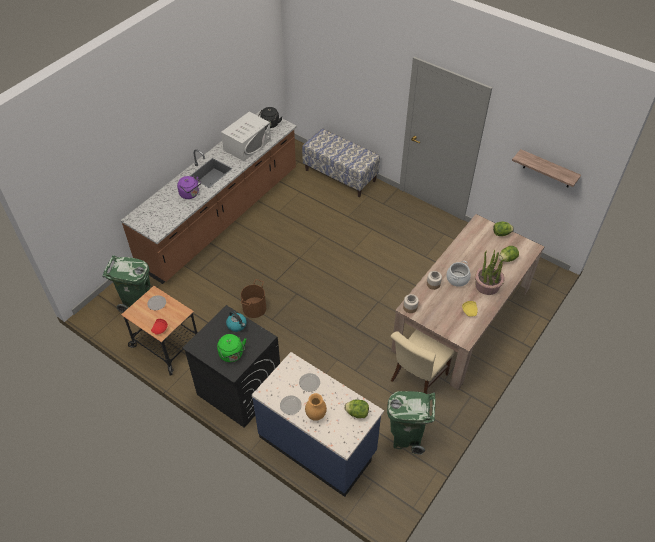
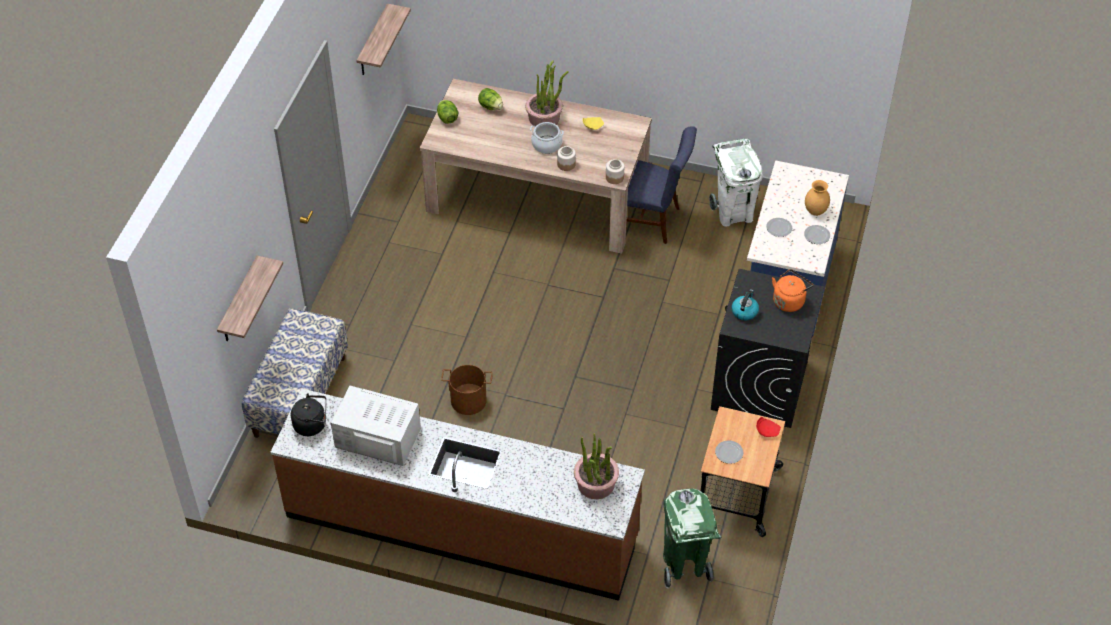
camera: 110 degrees left, 0 degrees up
(161, 219) = (596, 484): none -> potted plant
(190, 194) = (526, 469): purple kettle -> none
(232, 355) = (789, 300): green kettle -> orange kettle
(254, 308) = (624, 415): brown bucket -> brown bucket (468, 400)
(342, 87) = (239, 302): none -> shelf
(357, 413) = (792, 179): lettuce -> none
(406, 437) = (733, 213): green trash can -> white trash can
(417, 379) = (651, 220): beige chair -> blue chair

